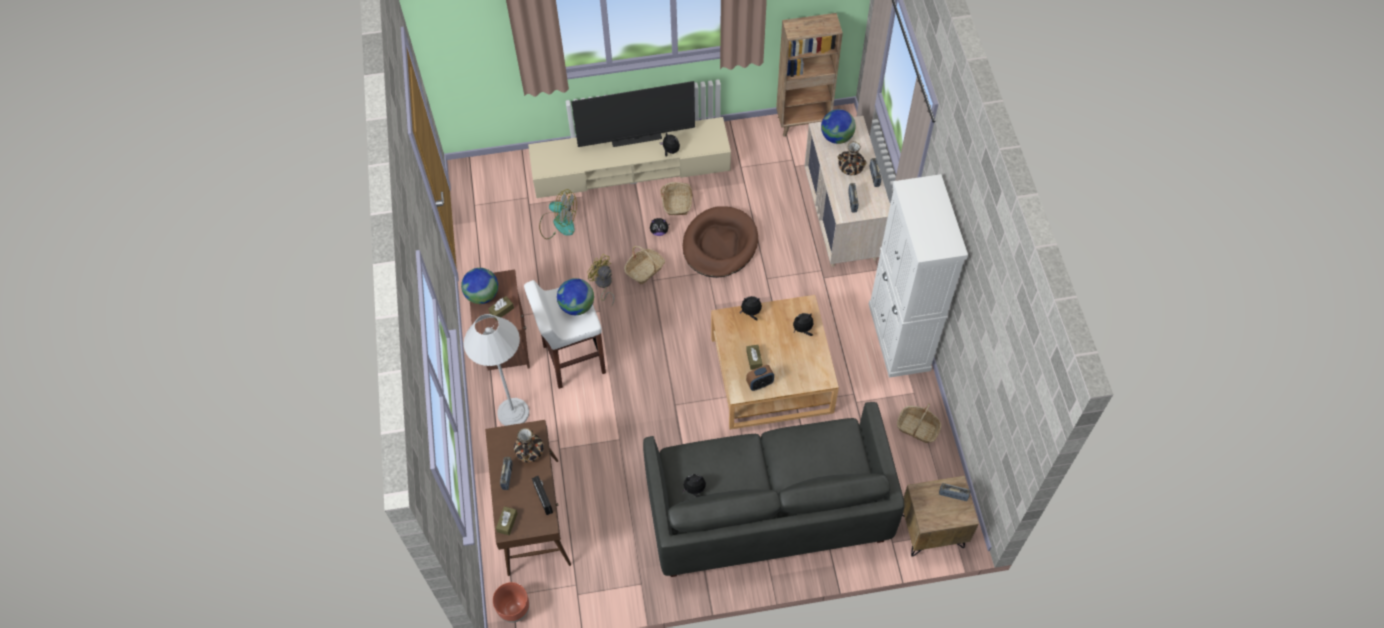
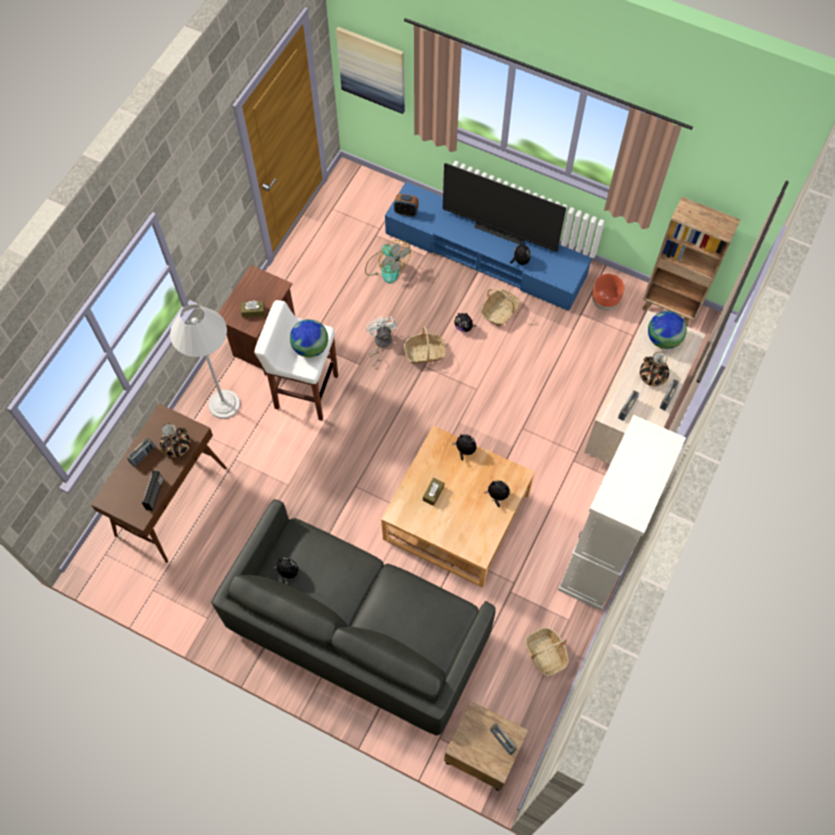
camera: 35 degrees right, 5 degrees up
(464, 57) = (372, 69): none -> picture
(482, 295) = (249, 288): globe -> none
(507, 522) = (112, 493): brown tissue box -> none
(514, 609) = (97, 567): brown planter -> brown planter (604, 302)
(603, 285) = (380, 343): yellow fan -> white fan
(631, 168) = (485, 256): beige tv stand -> blue tv stand
(720, 244) = (506, 371): brown dog bed -> none
(759, 384) = (420, 518): alarm clock -> alarm clock (406, 212)

